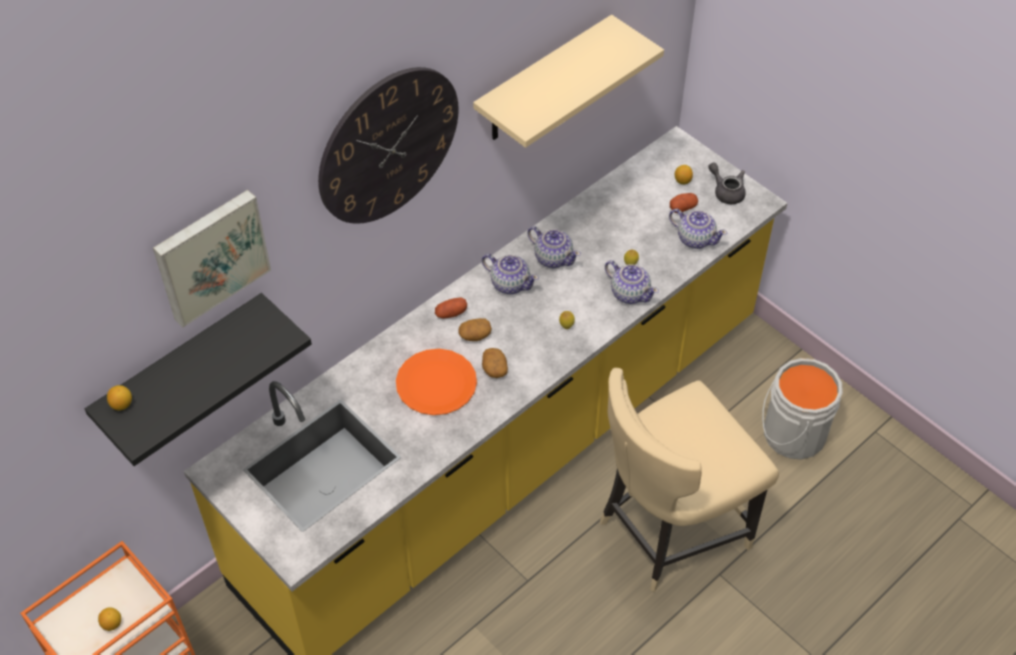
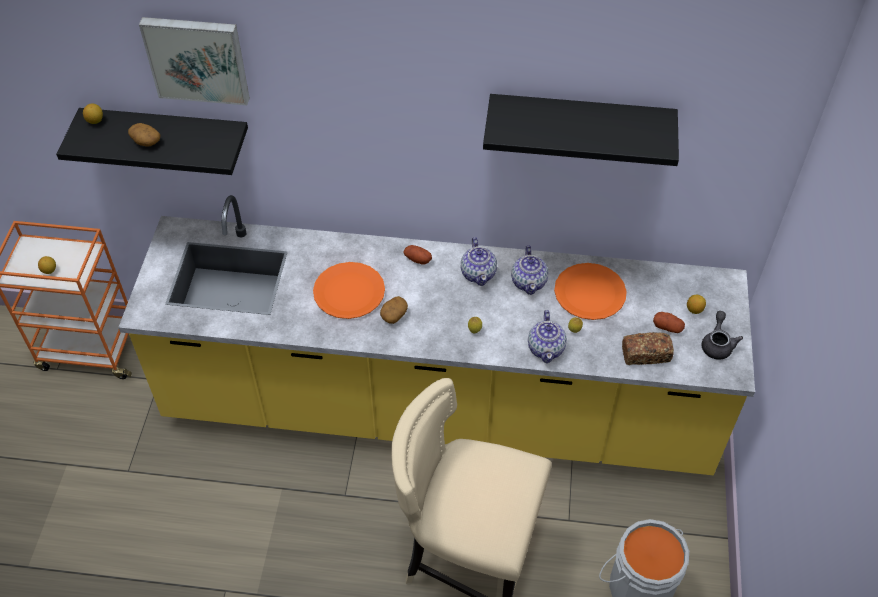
camera: 50 degrees right, 0 degrees up
(388, 145) = (388, 76): wall clock -> none
(475, 335) = (412, 285): potato -> potato (145, 141)
(543, 81) = (579, 125): beige shelf -> black shelf
(603, 229) = (589, 293): none -> orange plate
(695, 238) = (645, 354): teapot -> bread

